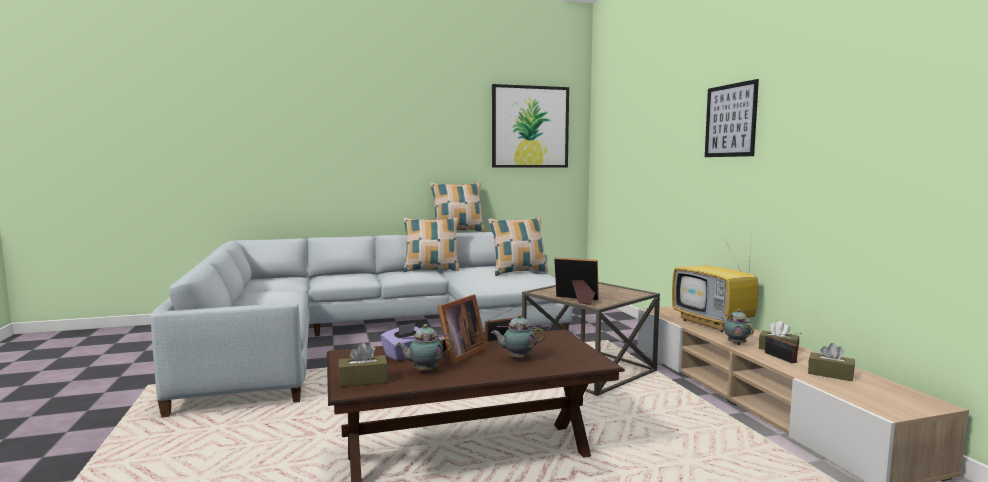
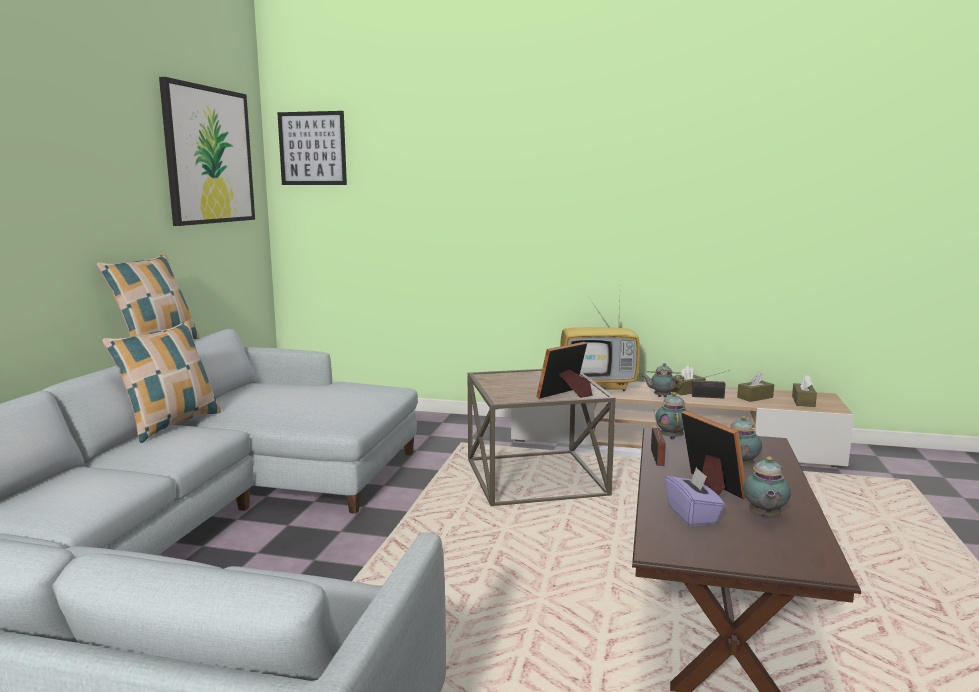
camera: 60 degrees left, 5 degrees up
(363, 380) = (786, 555): brown tissue box -> brown tissue box (803, 401)
(518, 272) = (313, 389): pillow -> none
(554, 337) = (671, 437): none -> teapot
(730, 120) = (573, 169): picture -> picture (312, 148)

